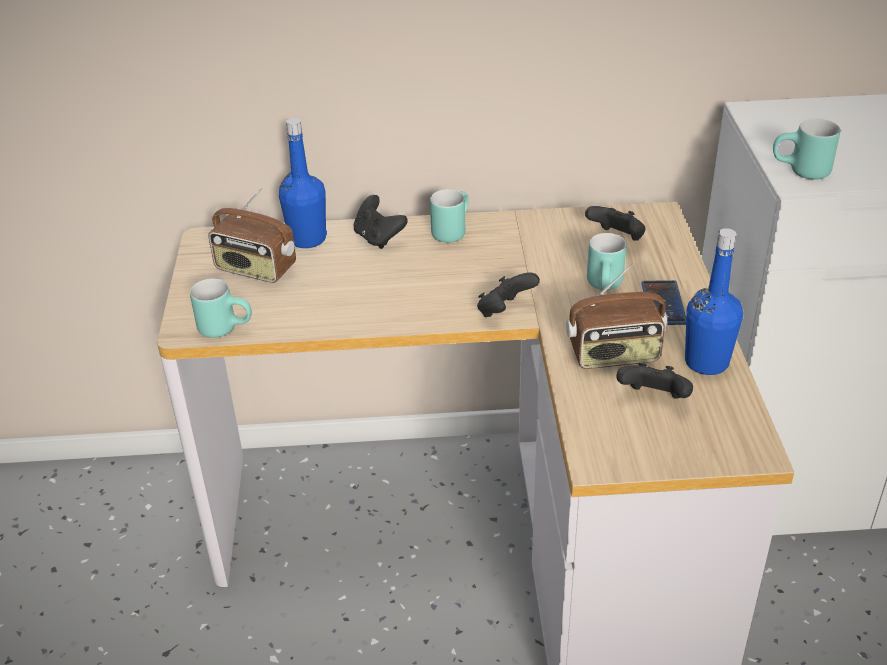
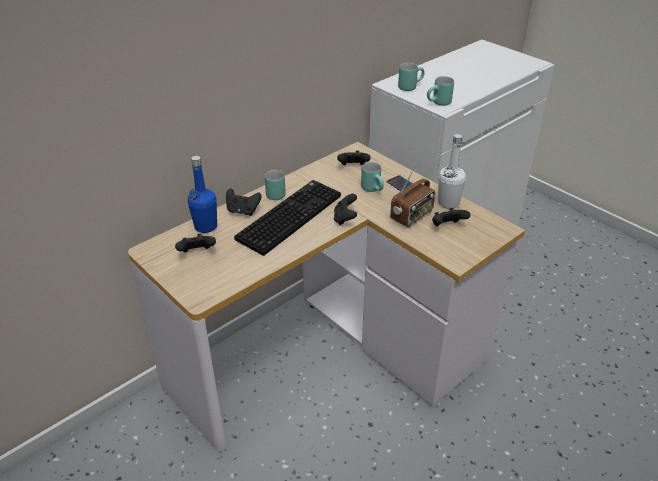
camera: 40 degrees left, 0 degrees up
(226, 327) = (220, 287): turquoise mug -> turquoise mug (410, 86)
(255, 269) = (197, 253): radio -> black game controller
(430, 272) = (289, 216): none -> keyboard
(706, 362) = (448, 203): blue bottle -> white bottle

